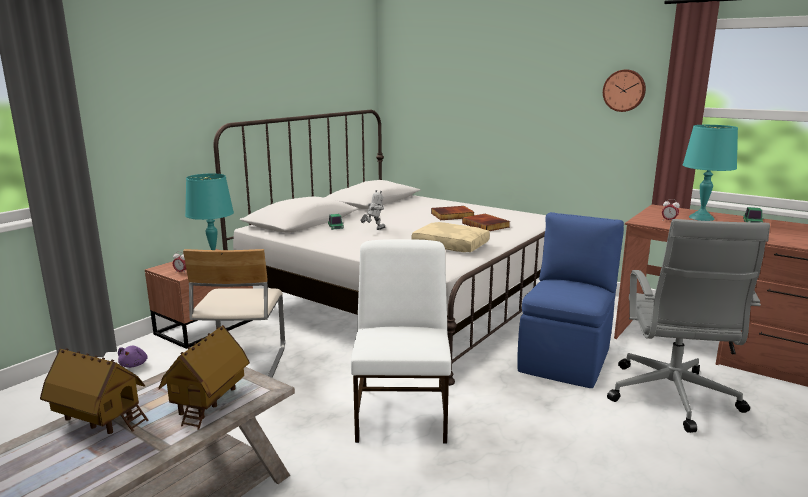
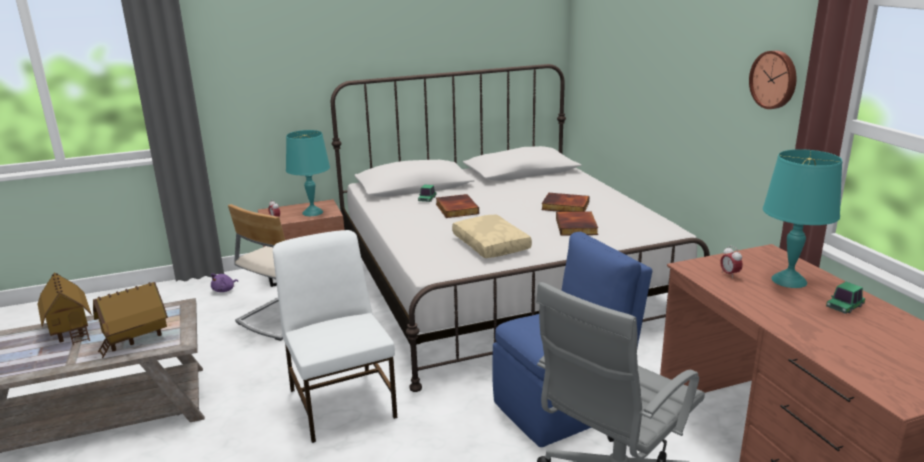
camera: 35 degrees right, 5 degrees up
(373, 229) = (456, 209): toy robot -> book
(403, 413) = (342, 401): white chair -> white chair turned 60 degrees counterclockwise

